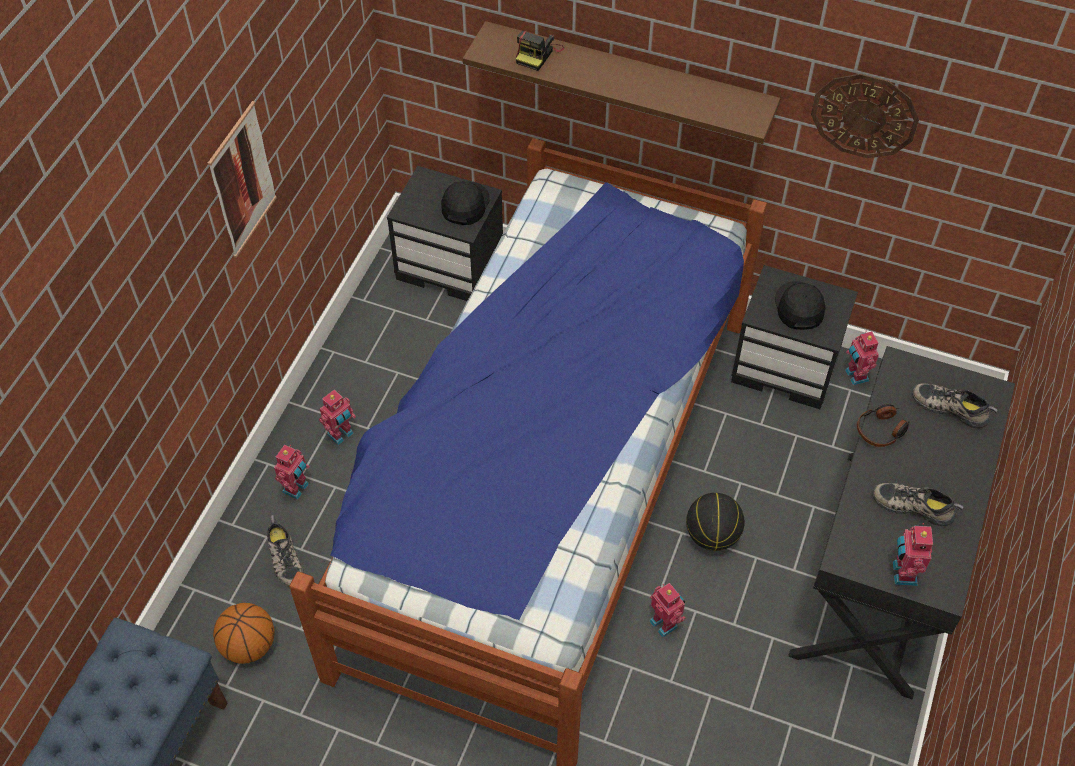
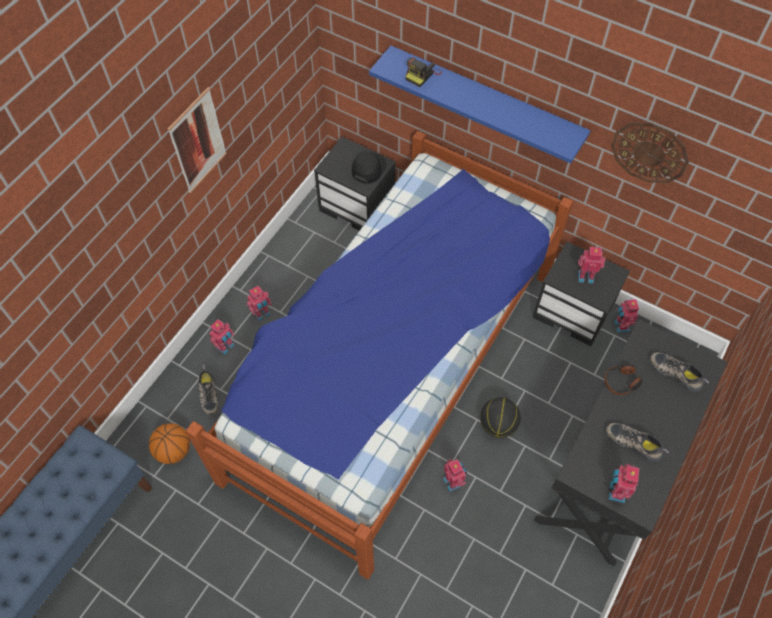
camera: 10 degrees right, 5 degrees up
(627, 80) = (484, 101): brown shelf -> blue shelf
(799, 307) = (585, 276): black cap -> toy robot

